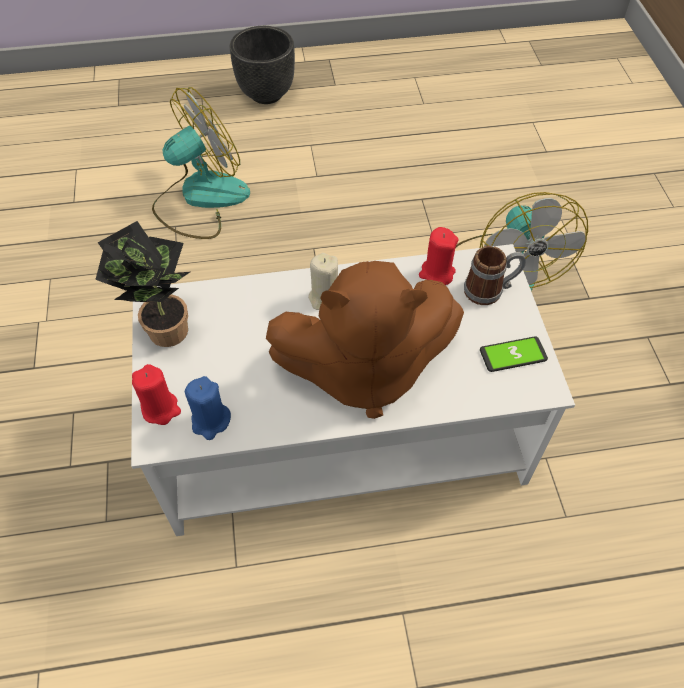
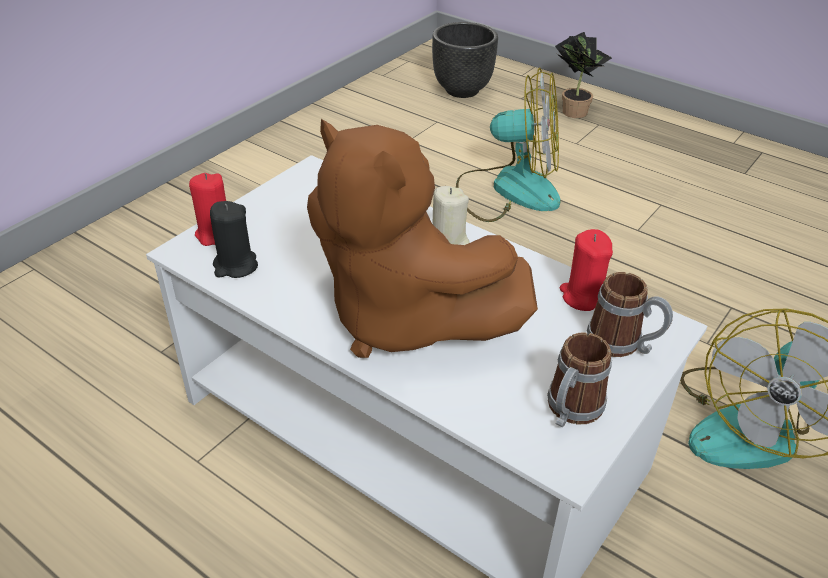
camera: 45 degrees right, 15 degrees down
(163, 328) = (293, 189): potted plant -> potted plant (573, 110)
(210, 421) = (235, 266): blue candle -> black candle
(266, 94) = (662, 148): black planter -> black planter (461, 90)
(513, 355) = (570, 411): phone -> mug

